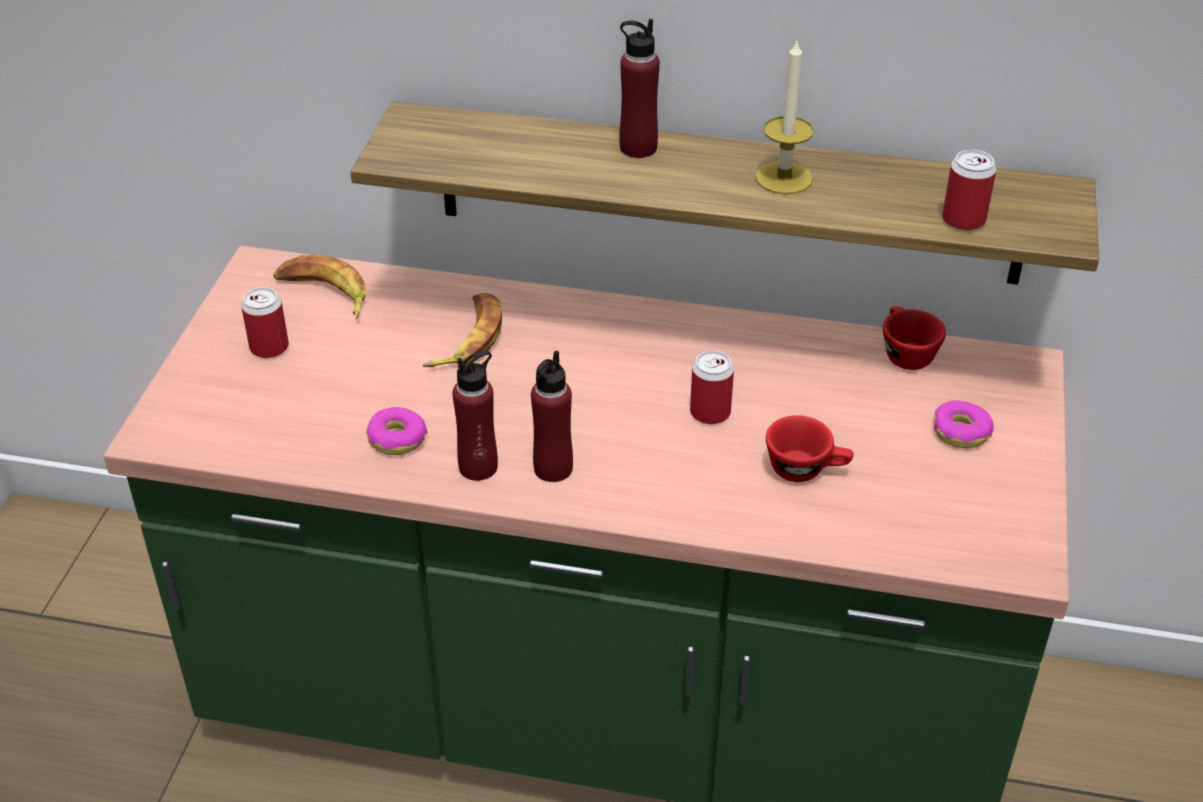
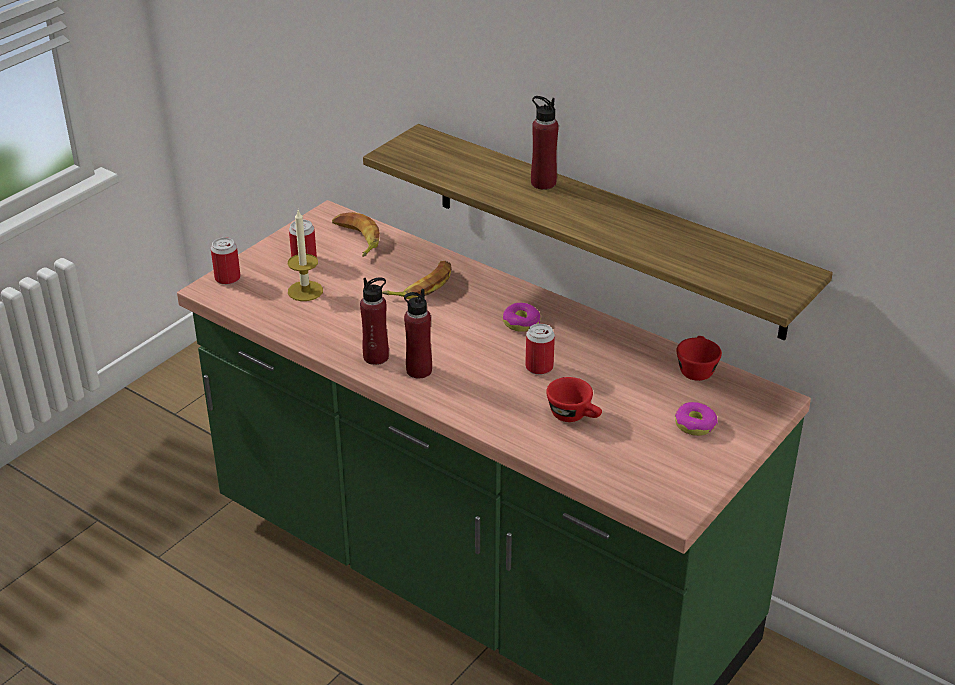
camera: 25 degrees right, 5 degrees down
(397, 439) = (341, 329): donut -> donut (521, 323)
(784, 178) = (620, 221): candle -> candle (305, 291)
(963, 220) = (715, 273): can -> can (227, 278)

